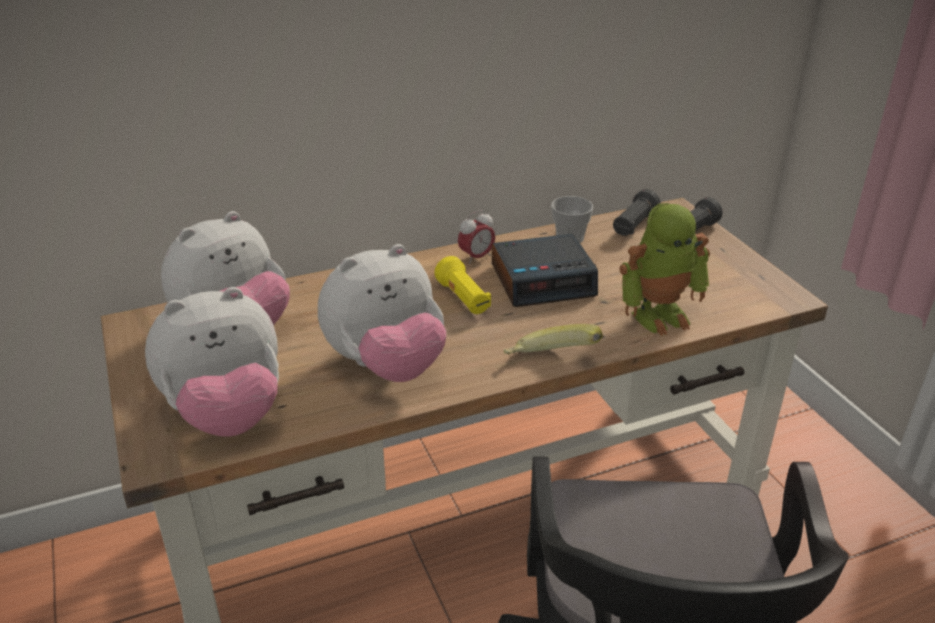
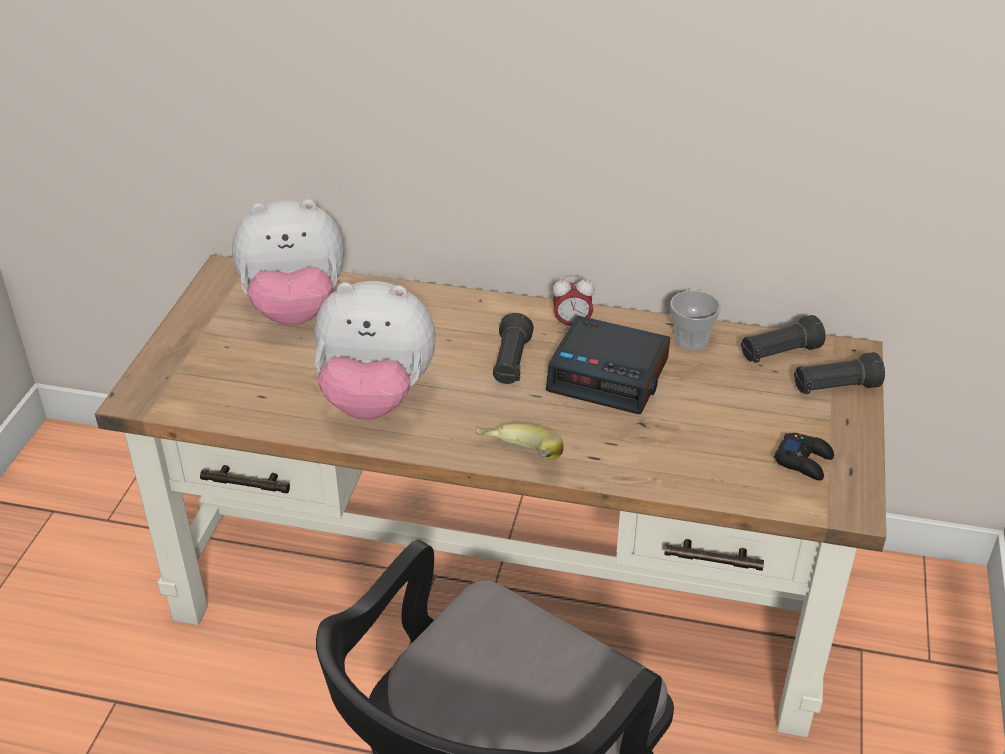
camera: 35 degrees right, 5 degrees up
(227, 415) = (216, 385): plush toy -> none
(463, 299) = (511, 363): yellow flashlight -> black flashlight
(659, 314) = (681, 462): toy robot -> none
(729, 282) = (804, 461): none -> black game controller

